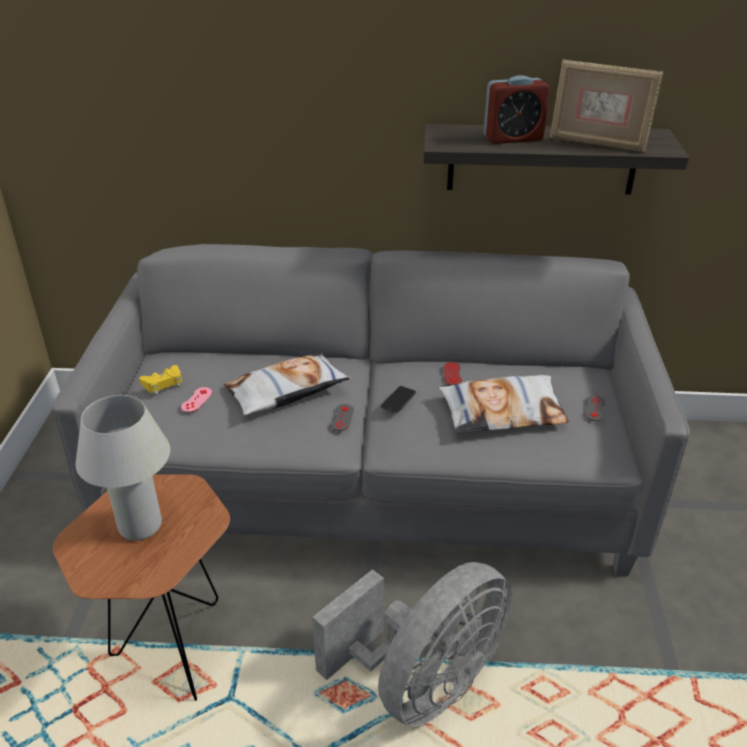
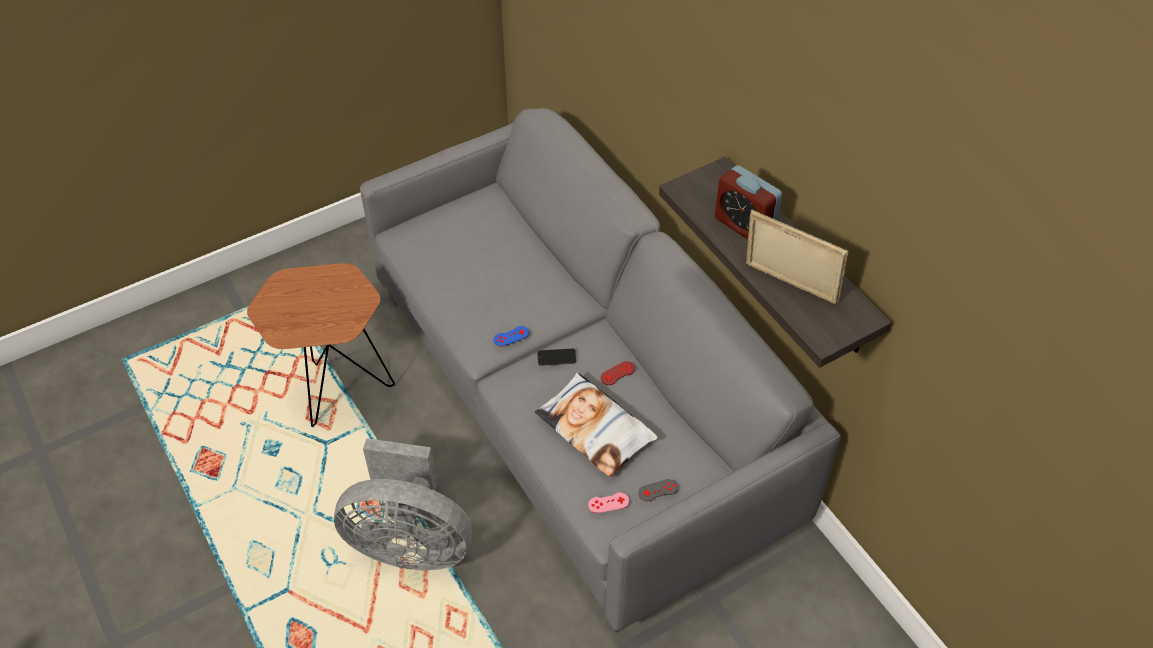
camera: 55 degrees right, 15 degrees up
(140, 526) = (316, 300): white table lamp -> none
(163, 383) = (460, 216): yellow game controller -> none
(196, 400) = (457, 245): pink game controller -> pink game controller (608, 503)
(286, 391) = (510, 287): pillow -> none
(342, 418) = (511, 336): grey game controller -> blue game controller
(597, 143) = (789, 285): picture frame -> picture frame turned 135 degrees clockwise

